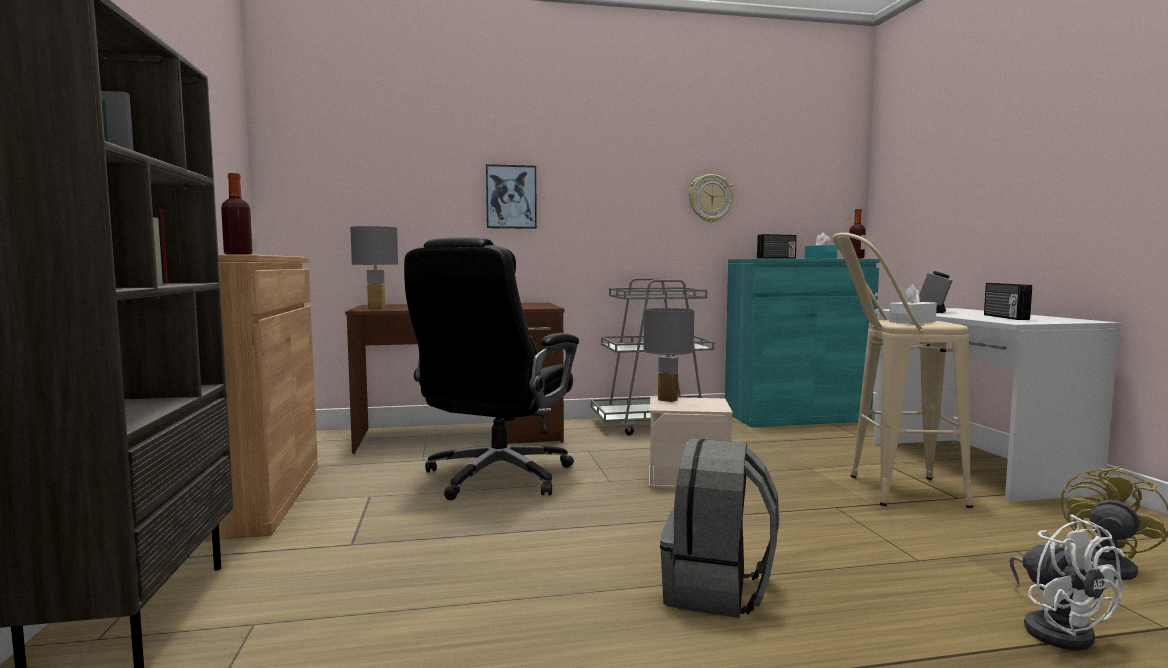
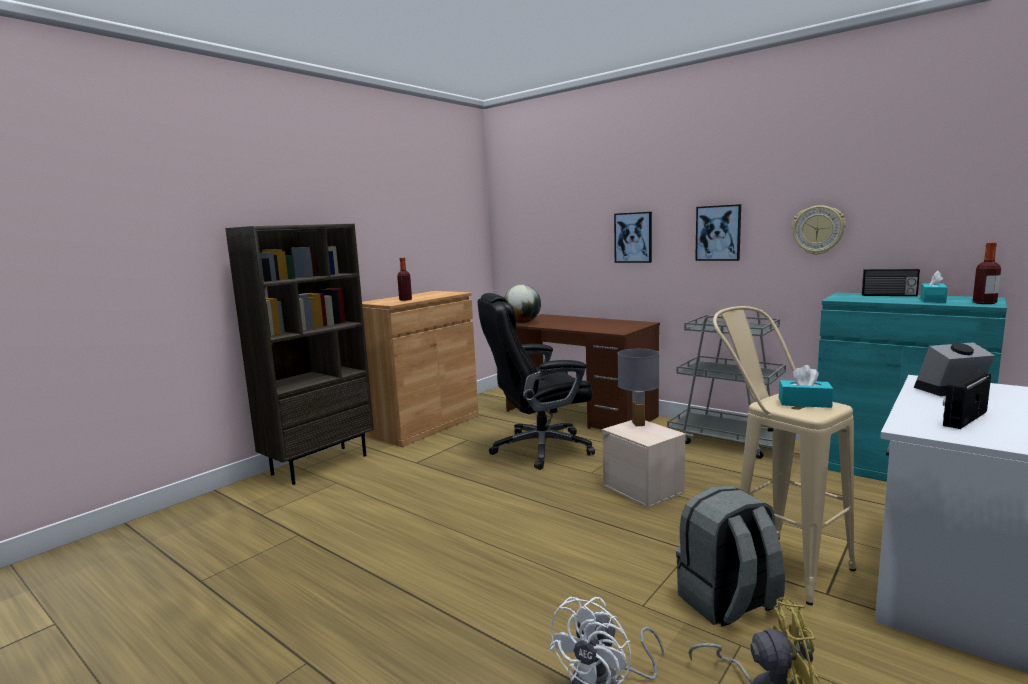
camera: 50 degrees right, 5 degrees up
(377, 309) = (522, 322): grey table lamp -> globe
(615, 196) = (718, 233): none -> picture
(717, 591) = (490, 555): grey backpack -> grey backpack (727, 603)
(912, 321) = (804, 403): white tissue box -> turquoise tissue box

